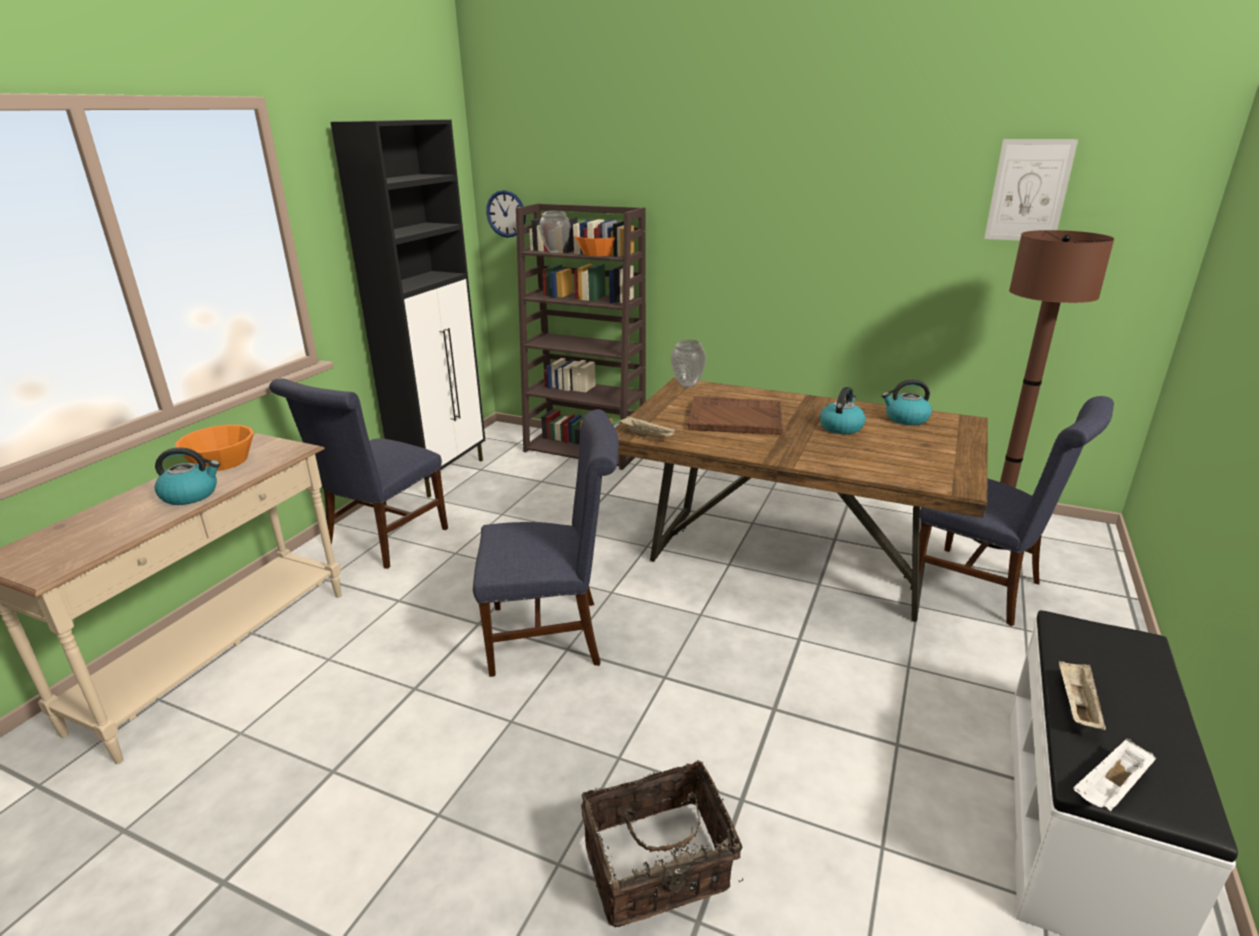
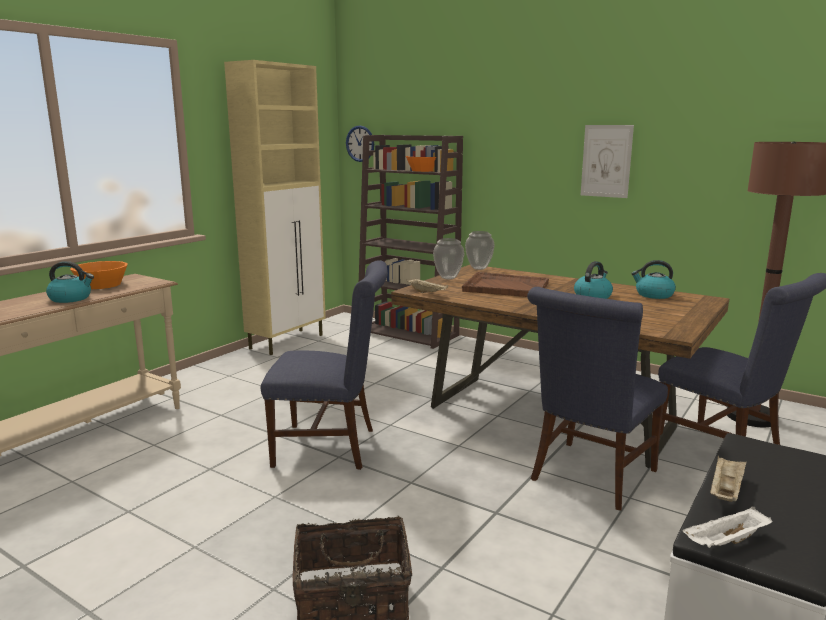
camera: 10 degrees right, 10 degrees down
(381, 541) = (223, 378): blue chair -> blue chair (590, 477)
(443, 474) = (287, 341): black cabinet -> beige cabinet
(556, 252) = (392, 169): vase -> vase (448, 278)
(1029, 191) = (771, 113): picture -> picture (606, 161)

